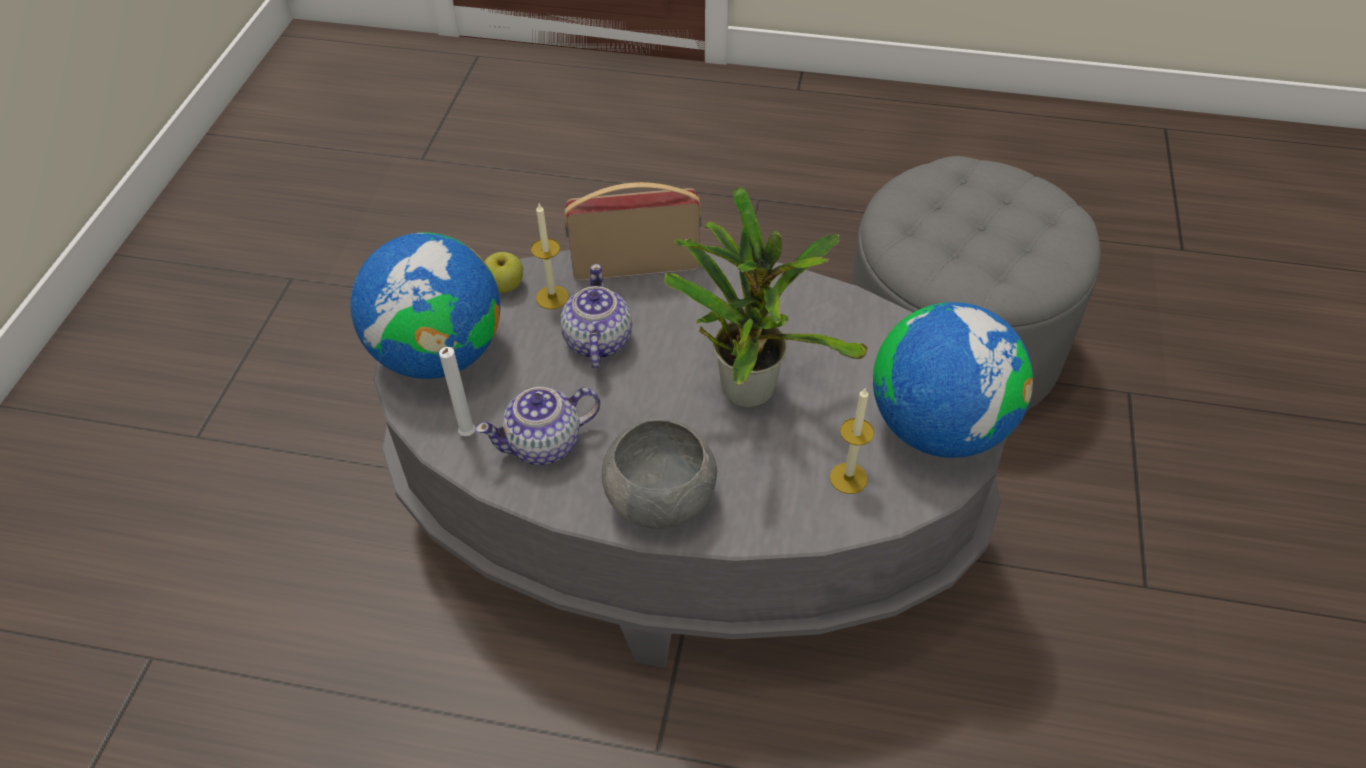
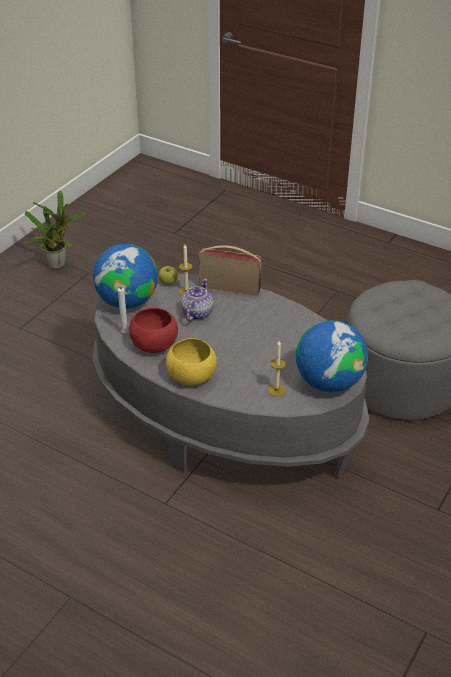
camera: 20 degrees right, 10 degrees down
(545, 444) = (154, 345): teapot -> red bowl
(659, 498) = (191, 376): grey bowl -> yellow bowl
(748, 384) = (253, 345): potted plant -> potted plant (58, 263)

